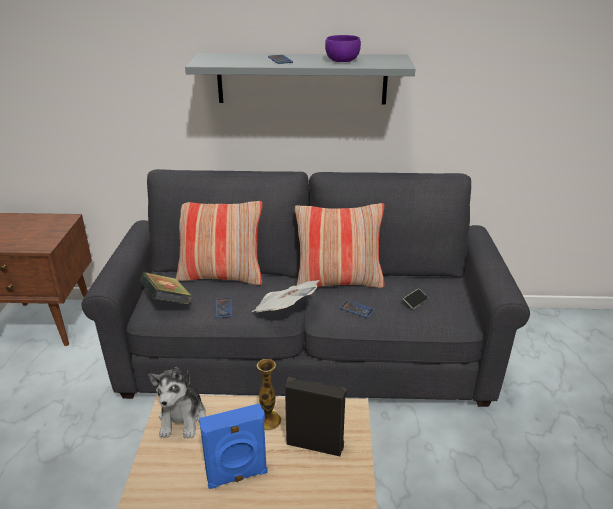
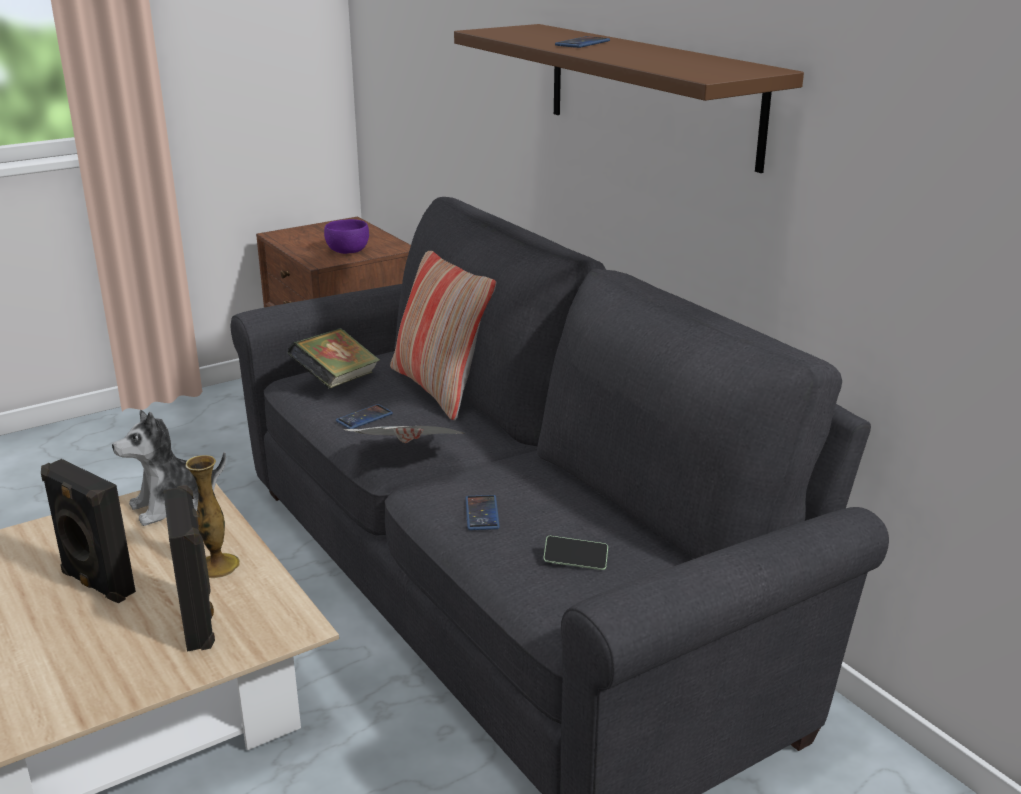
camera: 55 degrees right, 5 degrees down
(237, 477) = (96, 584): blue speaker -> black speaker
(302, 78) = (650, 93): grey shelf -> brown shelf
(339, 281) = (545, 474): pillow -> none
(342, 60) = (654, 58): purple bowl -> purple bowl (347, 250)

